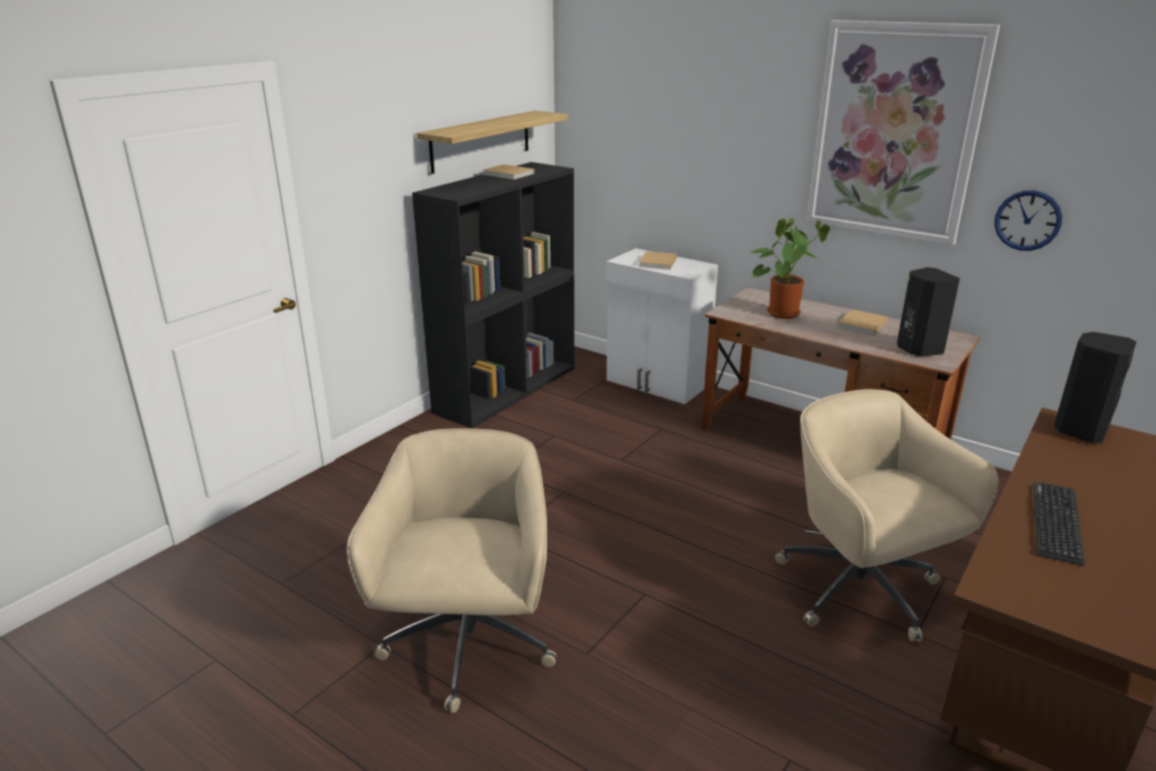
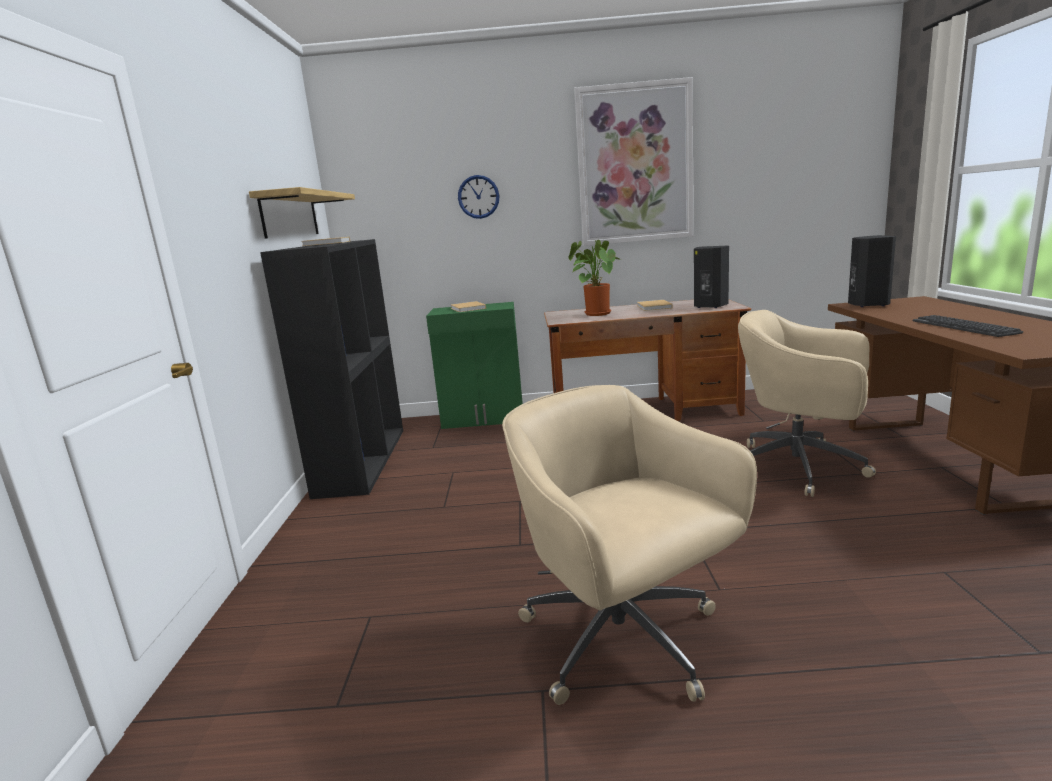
camera: 35 degrees left, 10 degrees down
(657, 383) = (484, 419): white cabinet -> green cabinet
(1027, 220) = (734, 208): wall clock -> wall clock (478, 197)

